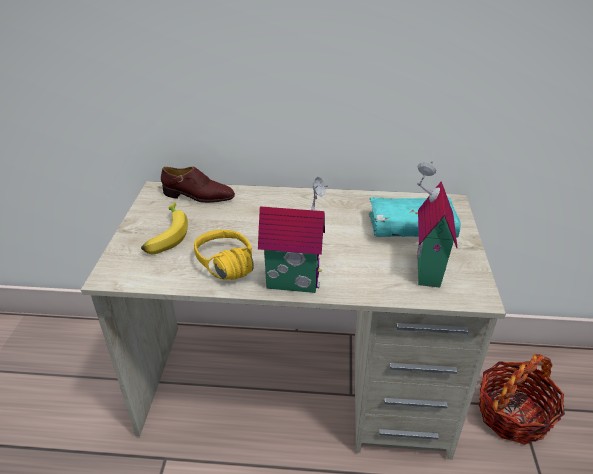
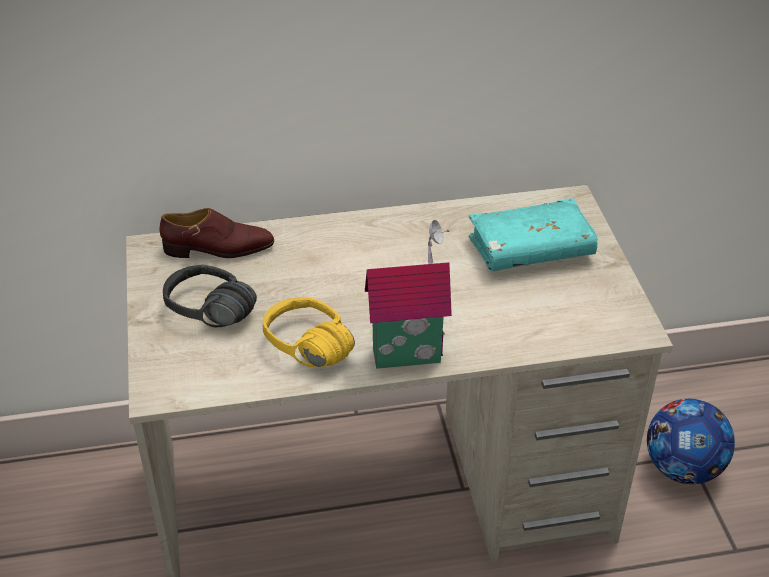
camera: 15 degrees left, 5 degrees up
(165, 235) = (203, 318): banana -> black headphones
(424, 269) = (564, 305): toy house -> none
(513, 414) = (682, 468): basket -> football

